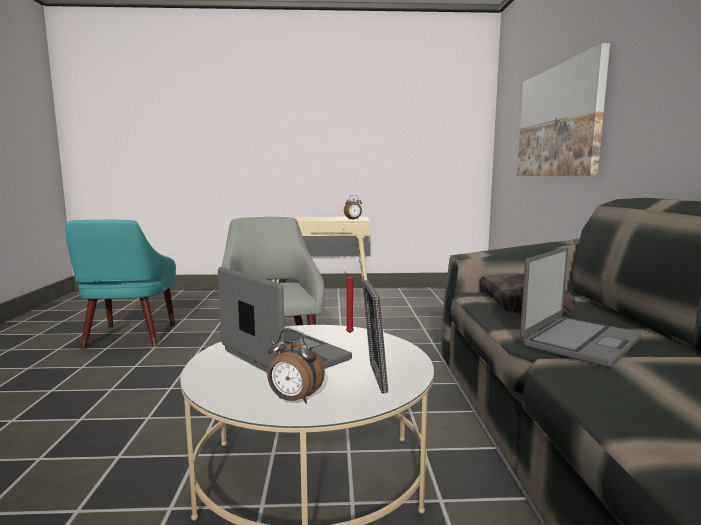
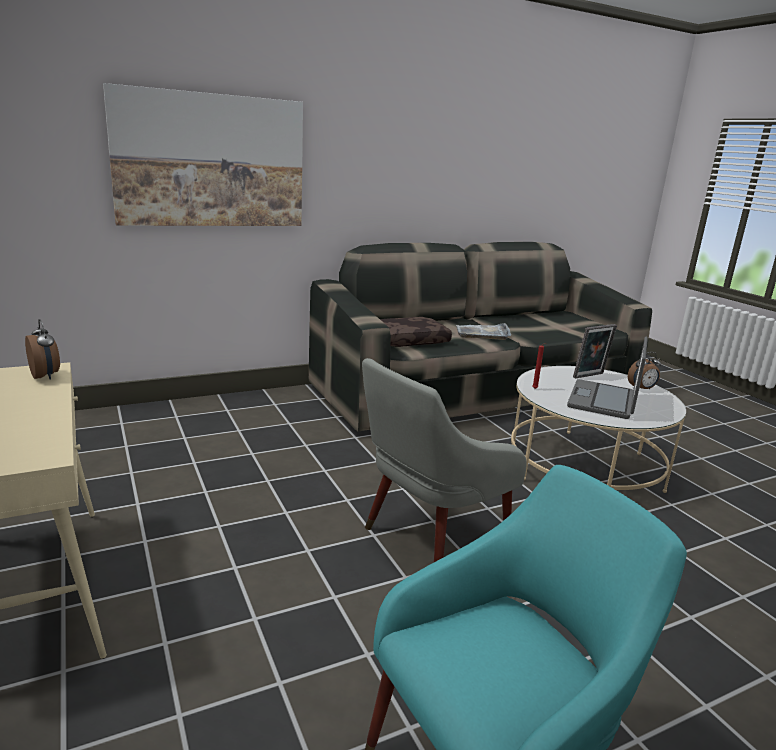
camera: 115 degrees left, 10 degrees up
(294, 400) = (642, 389): alarm clock -> alarm clock turned 75 degrees clockwise
(579, 341) = (483, 333): laptop -> grey tray

